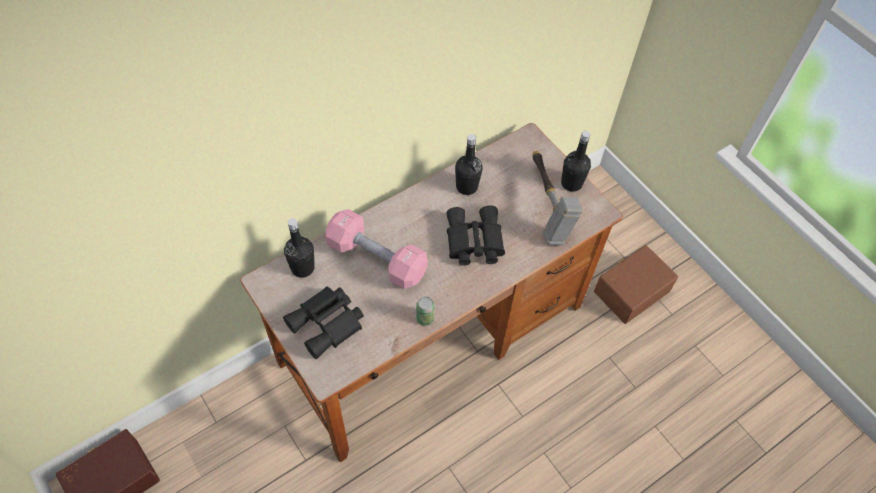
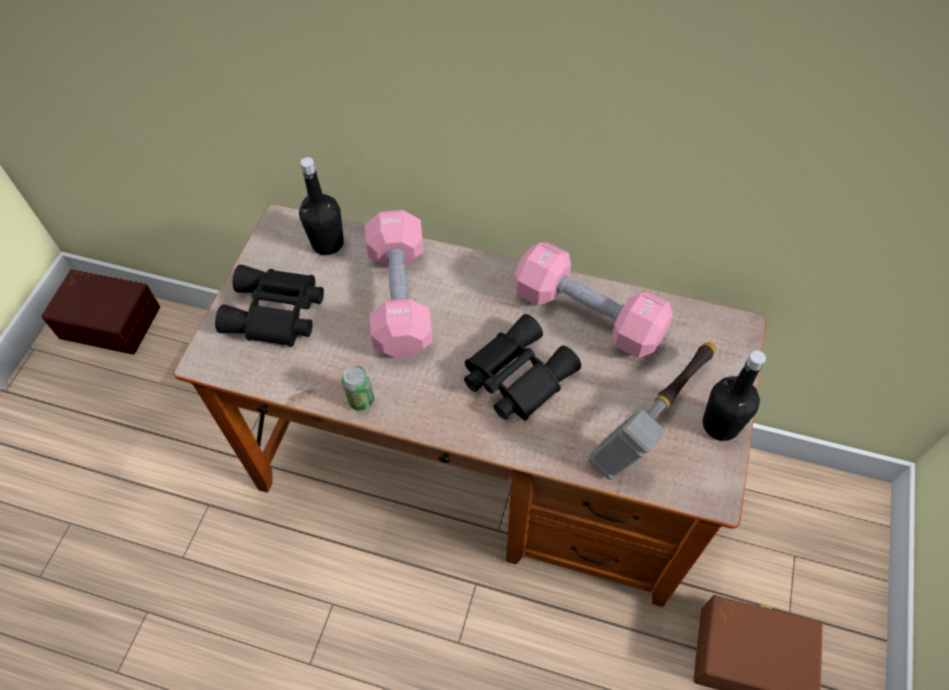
camera: 55 degrees right, 0 degrees up
(466, 187) = (588, 315): black bottle -> pink dumbbell

